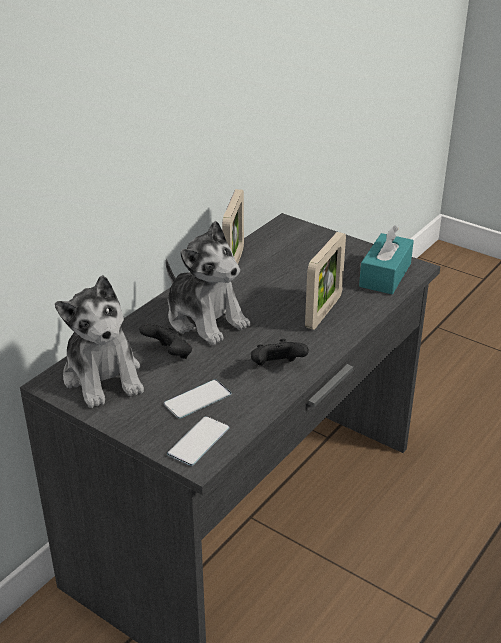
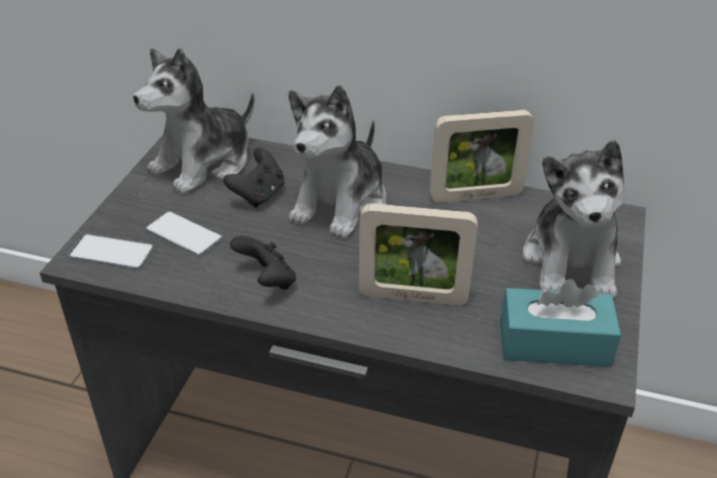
camera: 70 degrees right, 5 degrees up
(319, 250) = (572, 261): none -> plush toy

